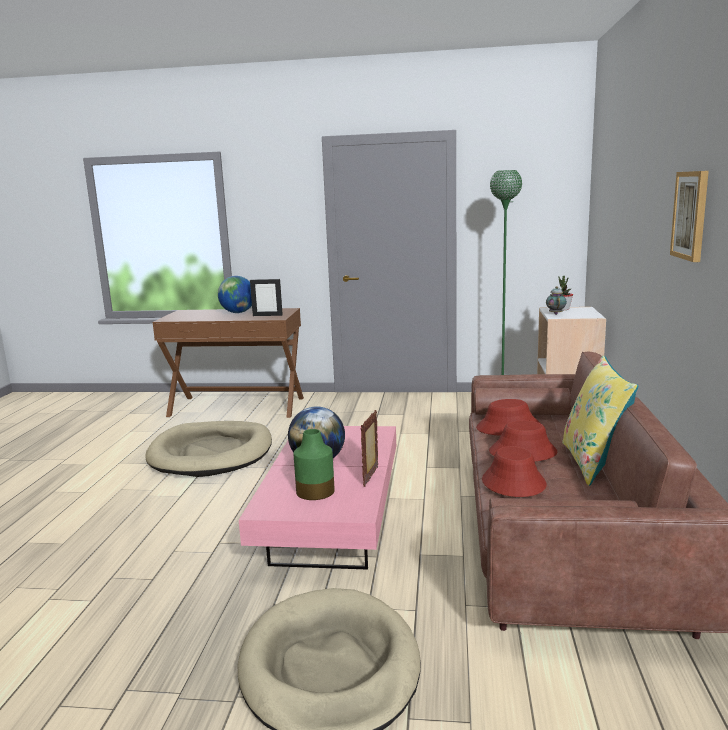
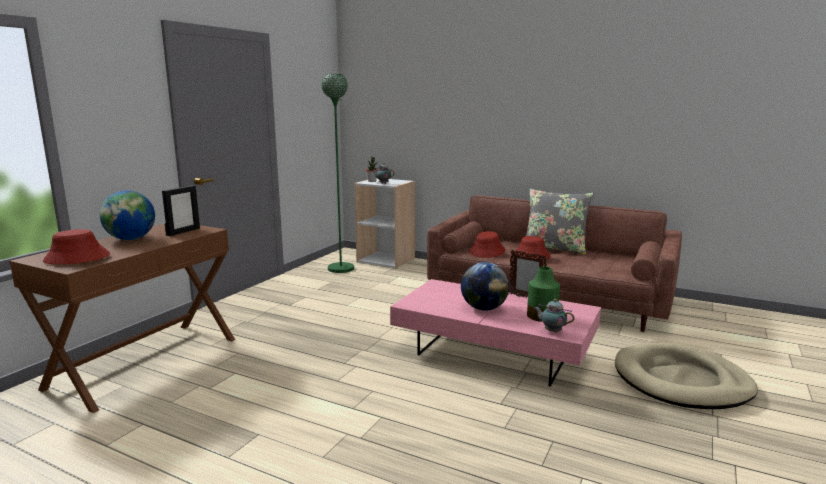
camera: 70 degrees left, 0 degrees up
(211, 453) = (281, 390): beige dog bed -> none
(268, 501) = (551, 331): none -> teapot
(513, 483) = (576, 265): red hat -> red hat (77, 258)
(594, 463) = (555, 248): yellow pillow -> grey pillow
(691, 215) = (564, 104): picture -> none

